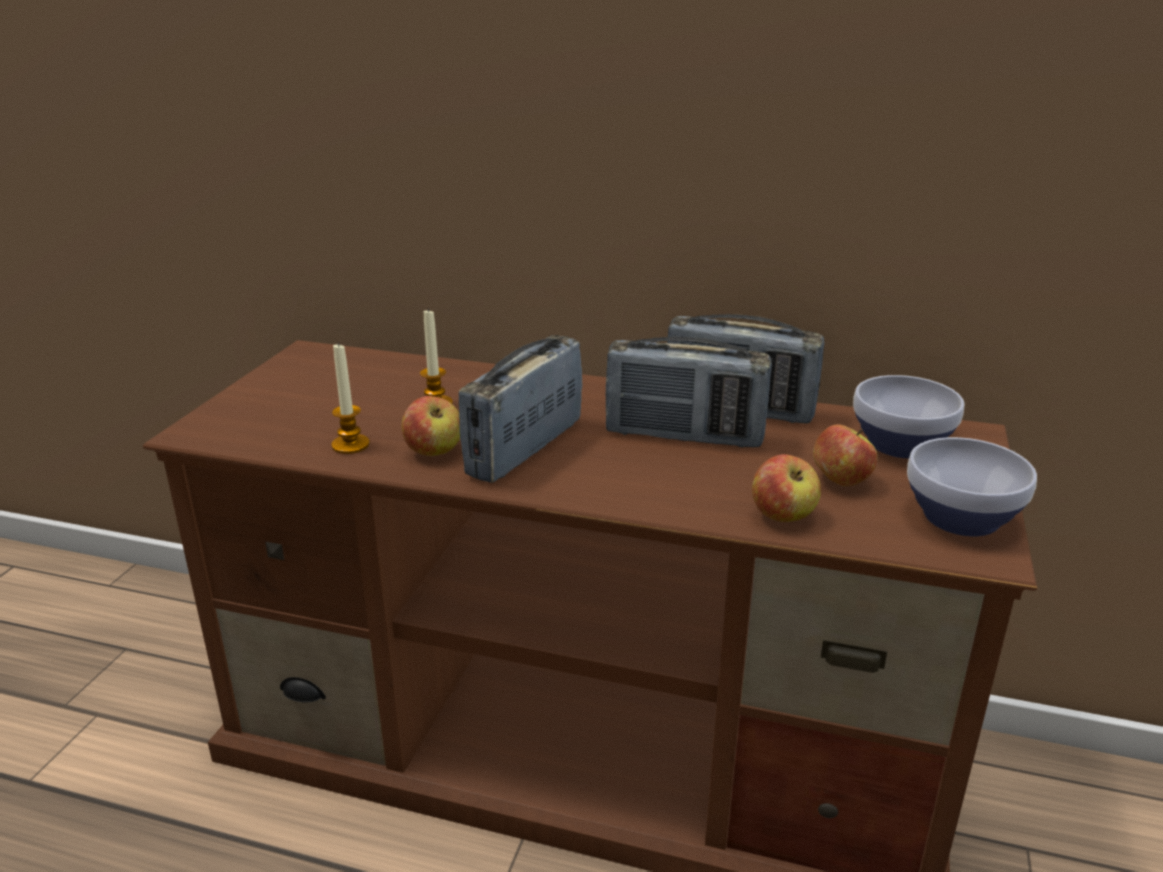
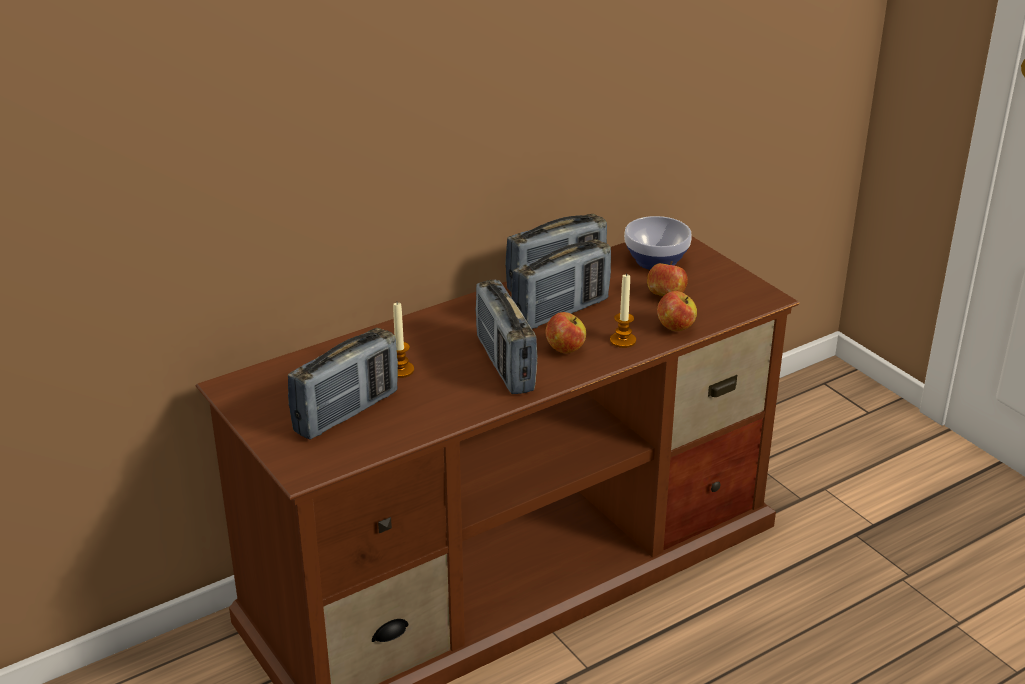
camera: 50 degrees left, 5 degrees up
(323, 410) = (346, 412): none -> radio
(350, 445) = (414, 419): candle -> candle (623, 340)
(434, 452) = (465, 395): apple -> apple (565, 349)
(964, 518) = (736, 286): bowl -> none

